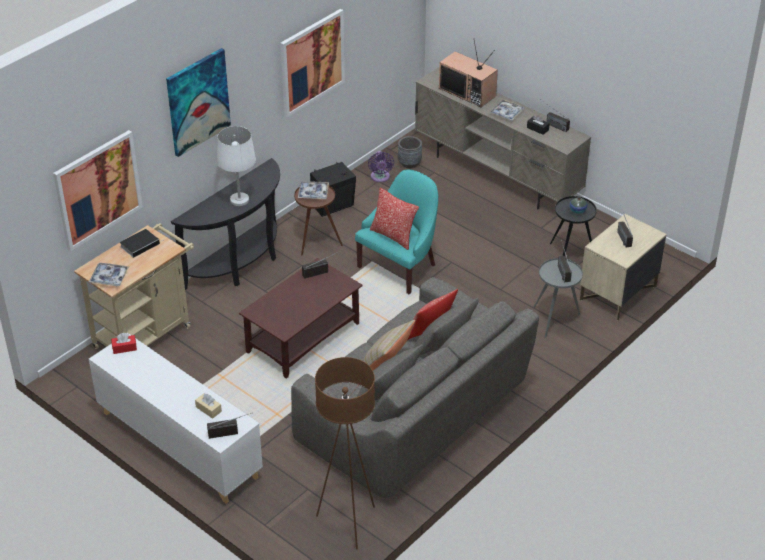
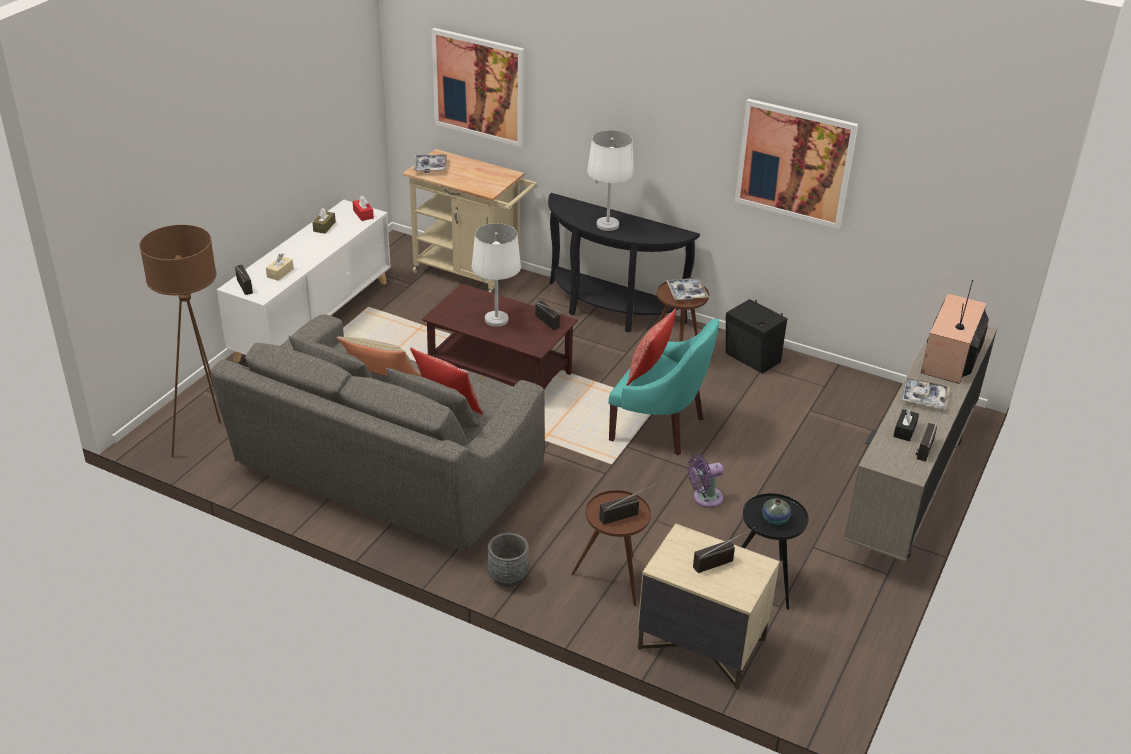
camera: 75 degrees right, 5 degrees down
(136, 375) = (324, 227): none -> brown tissue box
(140, 244) = (489, 174): book -> none
(198, 102) = (616, 84): picture -> none
(302, 300) = (496, 319): none -> white table lamp
(380, 177) = (832, 387): purple fan -> purple fan (704, 498)
(409, 163) = (880, 407): grey planter -> grey planter (507, 577)
(555, 319) = (613, 581): grey side table -> brown side table

